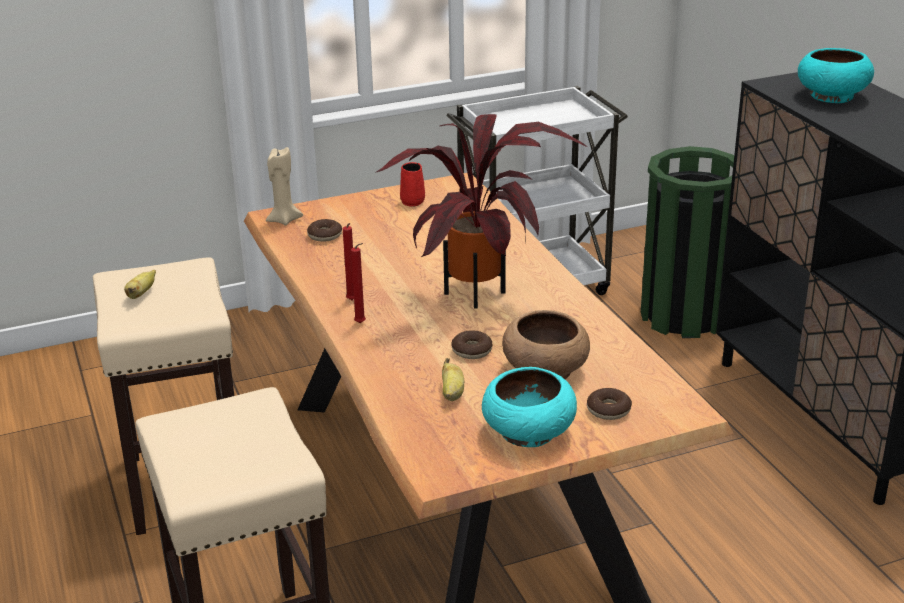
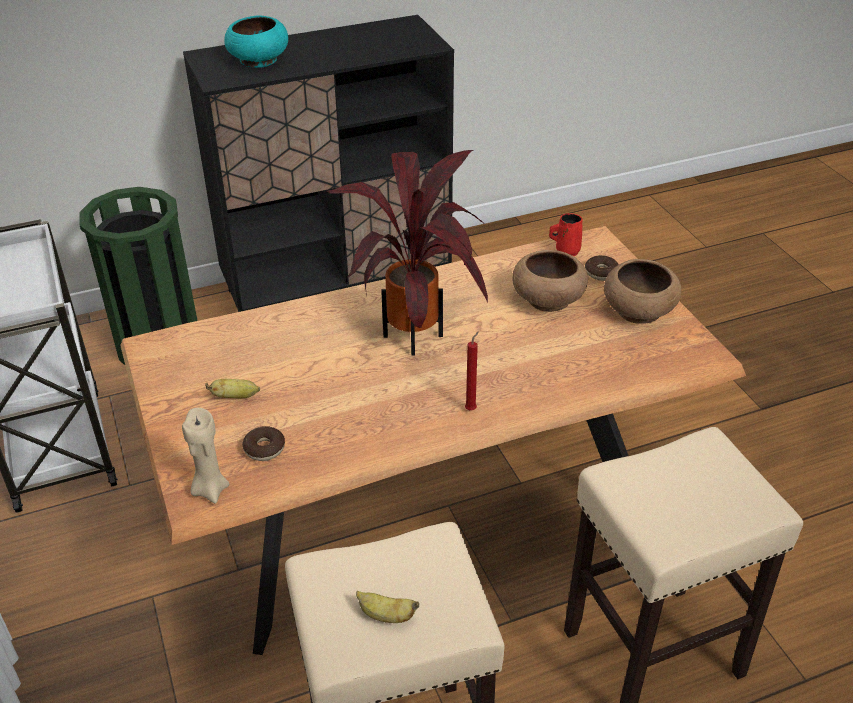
camera: 90 degrees left, 10 degrees up
(352, 301) = (424, 418): red candle -> none
(413, 201) = (189, 380): red mug -> red mug (566, 251)
(452, 393) = (590, 349): banana -> banana (235, 397)
(472, 351) = (519, 338): donut -> none
(528, 433) = (639, 311): turquoise bowl -> brown bowl

